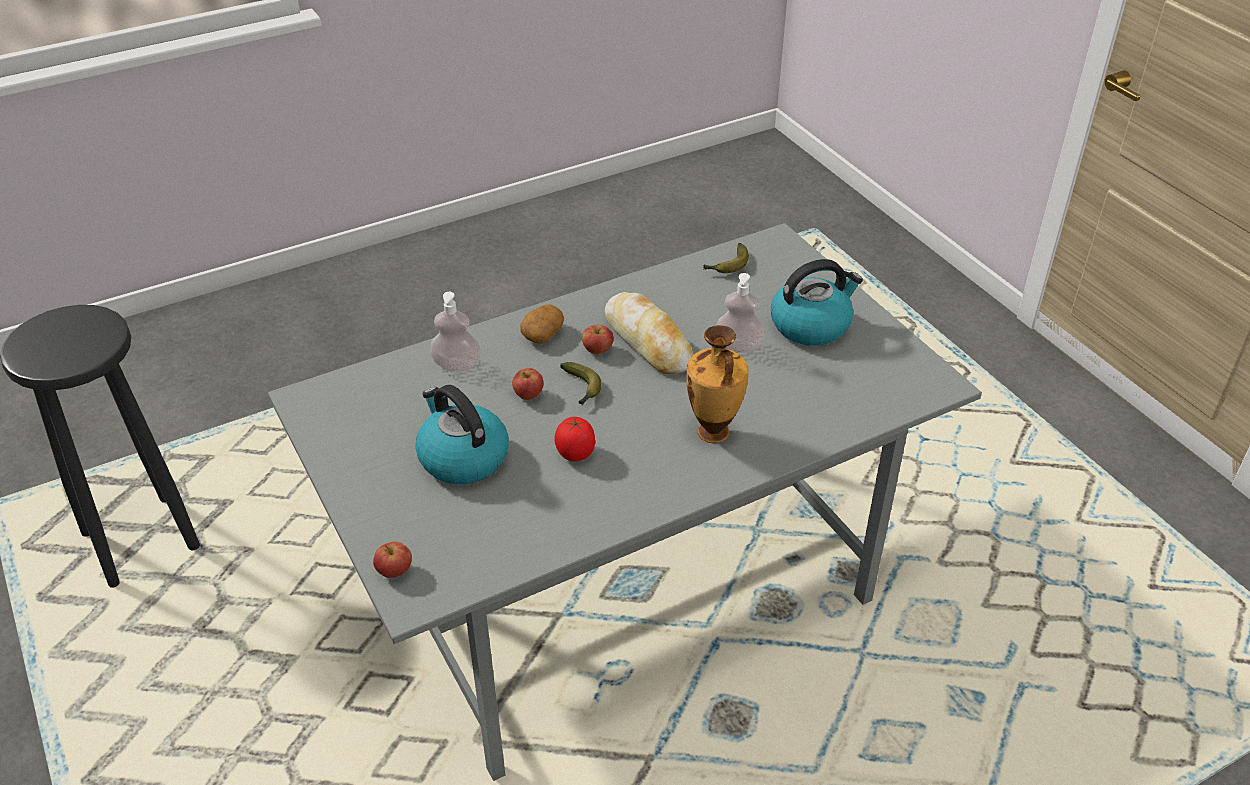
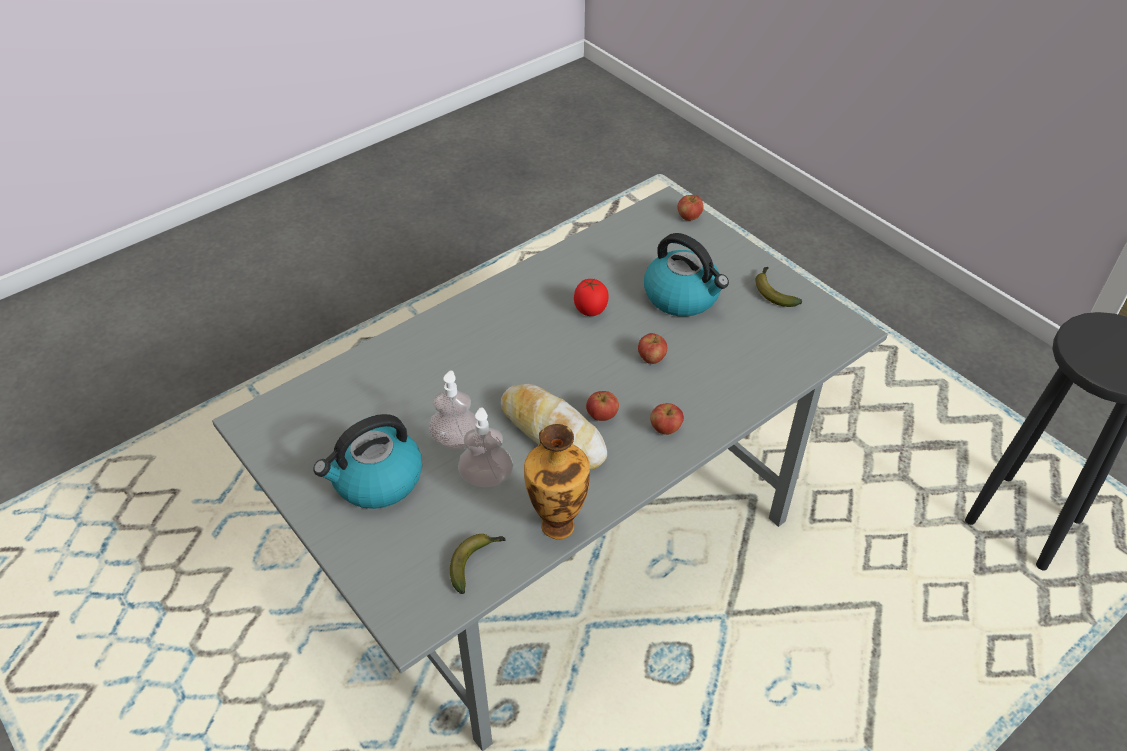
camera: 170 degrees right, 5 degrees up
(457, 365) = (733, 381): soap dispenser -> soap dispenser (486, 478)
(542, 334) = (665, 428): potato -> apple
(581, 389) = (604, 371): banana -> banana (773, 292)
(713, 434) = (475, 342): vase -> vase (557, 523)

